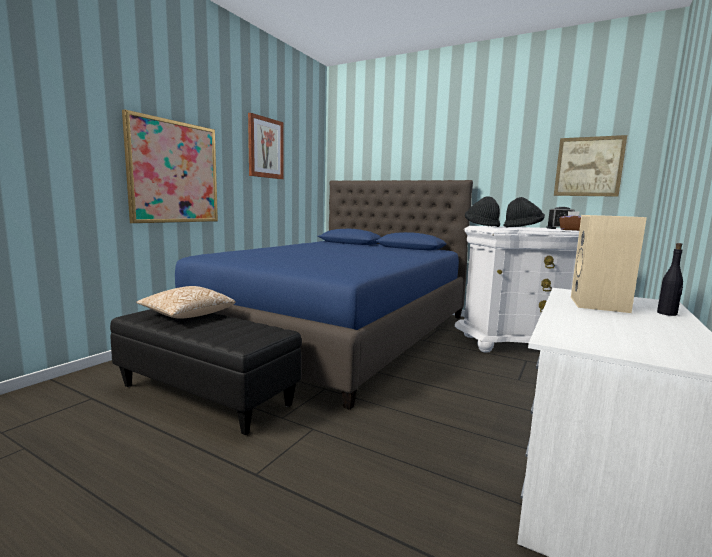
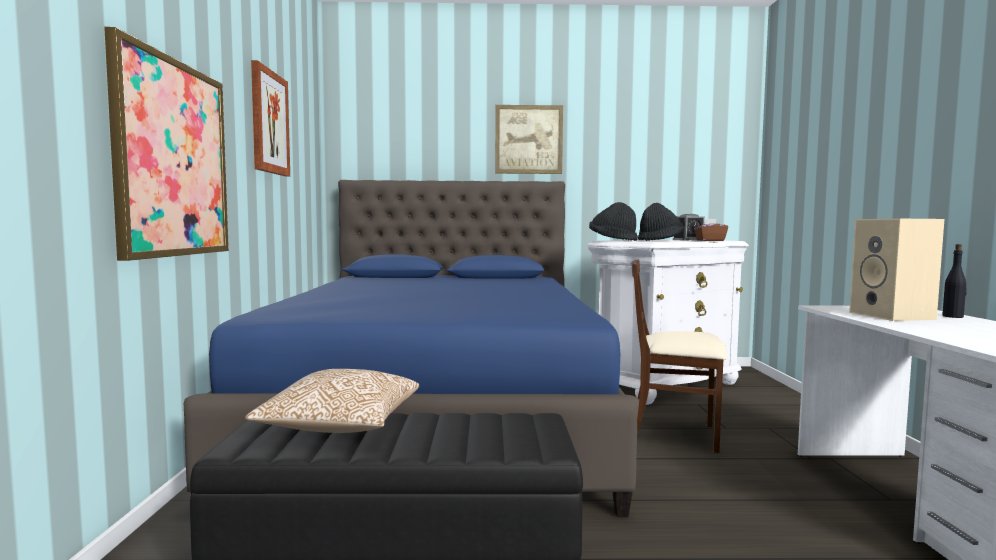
camera: 30 degrees left, 5 degrees down
(469, 374) = (674, 434): none -> beige chair
(588, 166) = (692, 167): picture -> picture (528, 139)

